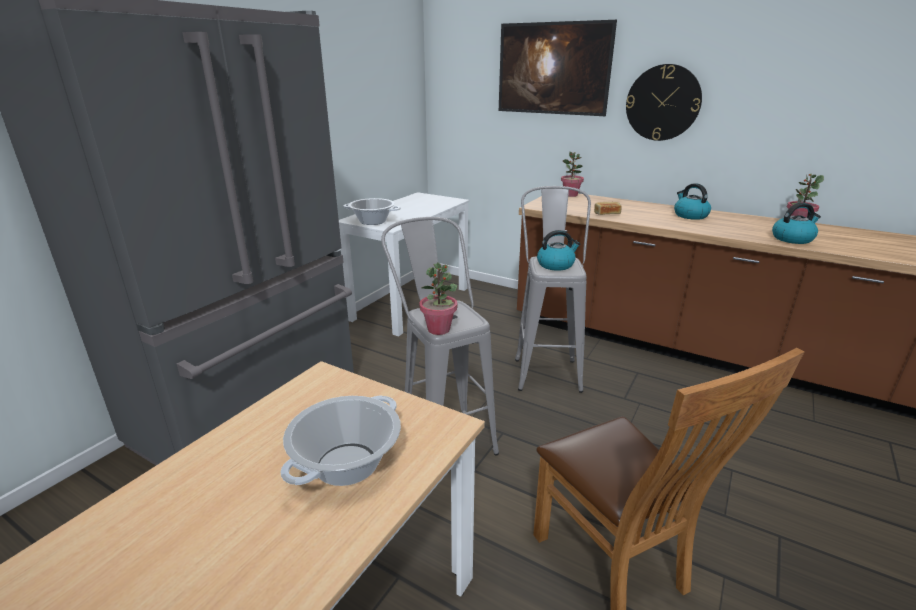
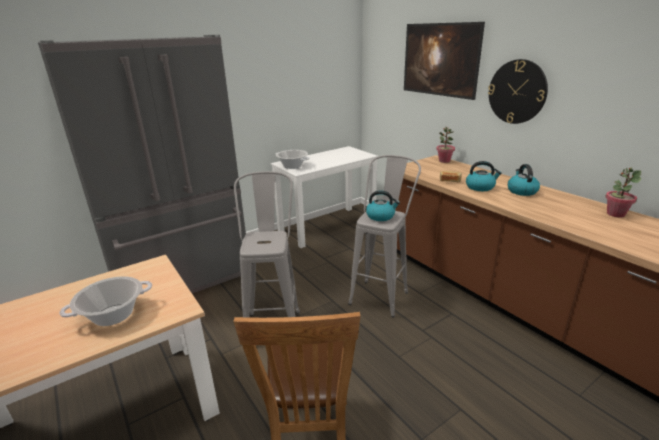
camera: 25 degrees right, 0 degrees up
(439, 329) = (249, 248): potted plant -> none
(792, 239) = (588, 226): kettle -> kettle (480, 187)

